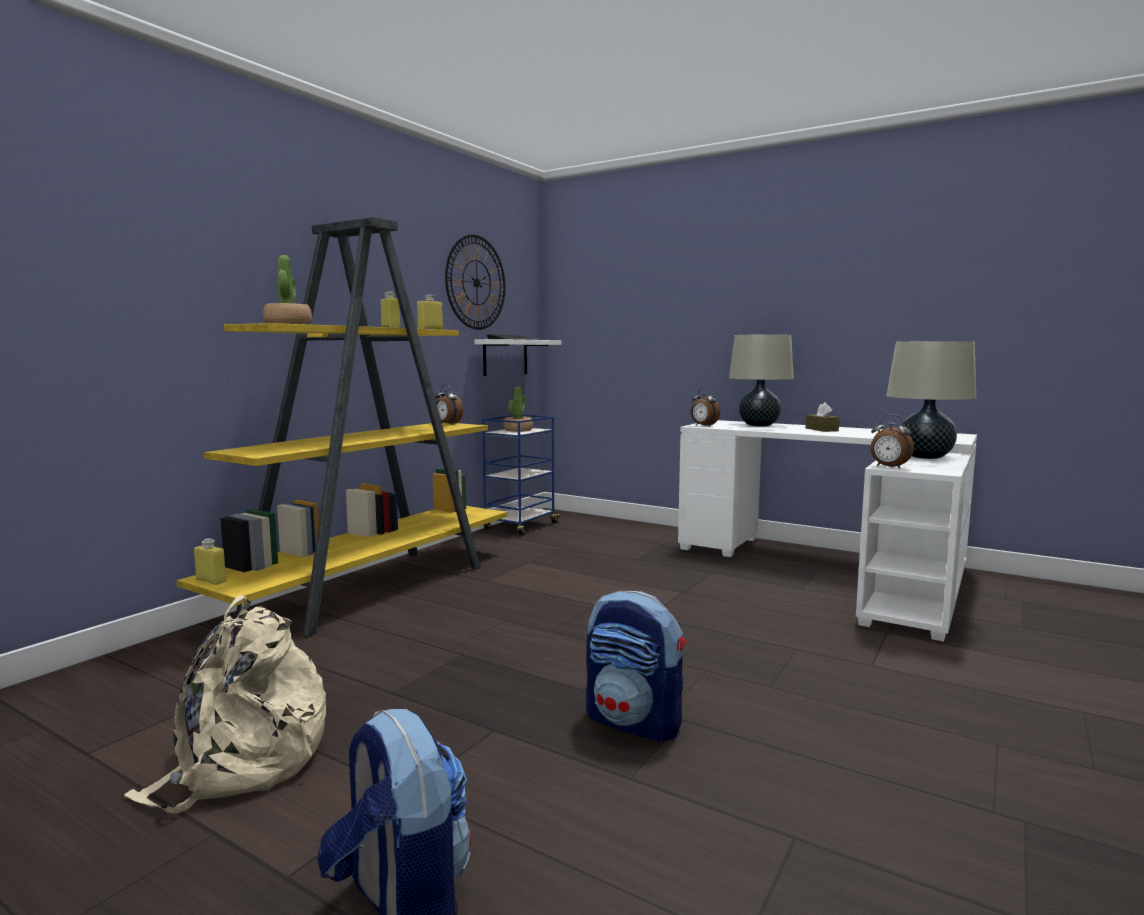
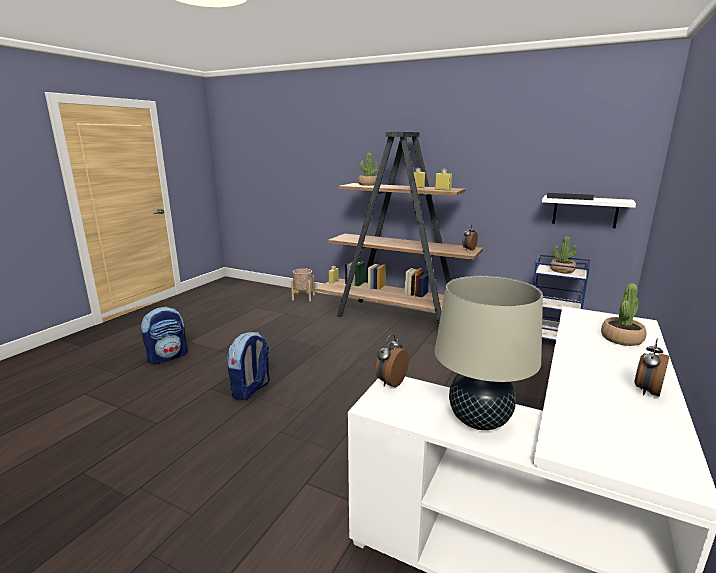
camera: 85 degrees right, 10 degrees up
(106, 677) = (303, 297): none -> beige planter
(242, 763) = (244, 325): beige backpack -> none
(372, 587) = (400, 318): yellow bookcase -> brown bookcase
(476, 282) = (555, 151): wall clock -> none
(703, 426) = (577, 314): alarm clock -> alarm clock (646, 391)
(759, 425) = (621, 339): beige table lamp -> potted plant
(821, 429) = (616, 369): brown tissue box -> none

